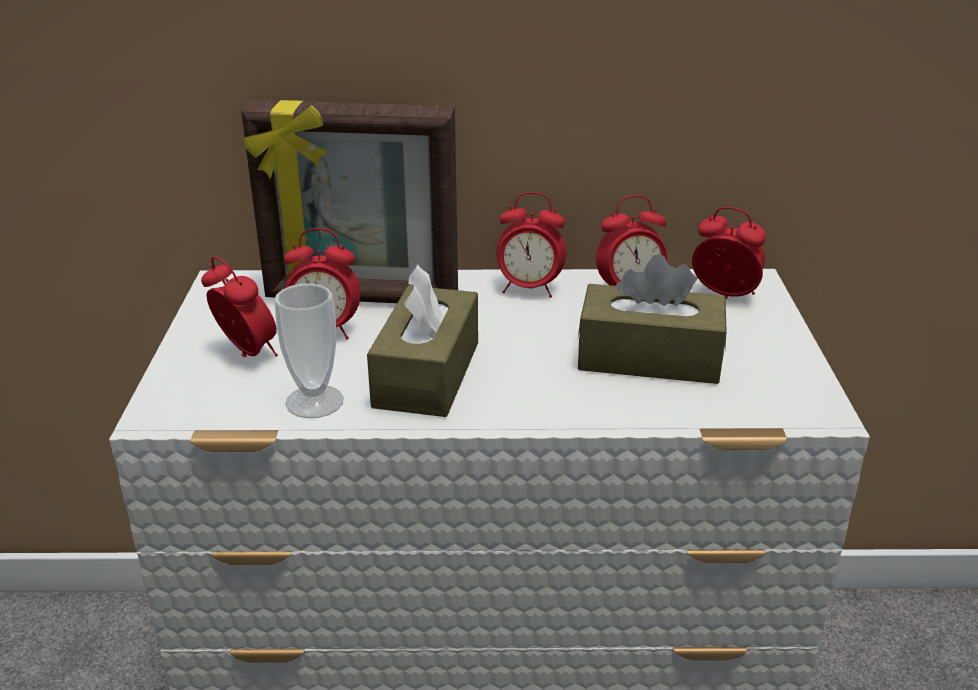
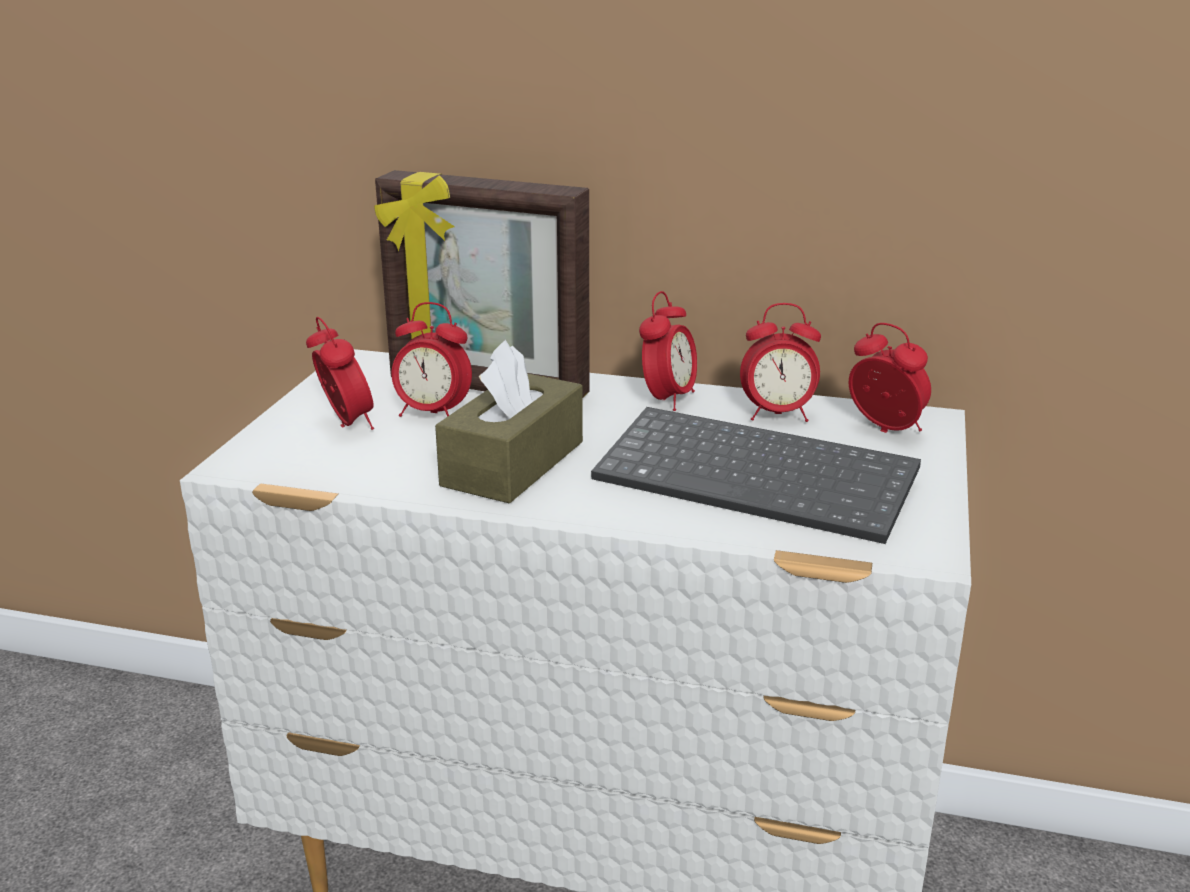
camera: 15 degrees right, 5 degrees down
(314, 402) = (387, 473): cup -> none
(529, 289) = (668, 400): alarm clock -> alarm clock turned 90 degrees counterclockwise
(649, 358) = (760, 478): brown tissue box -> keyboard

